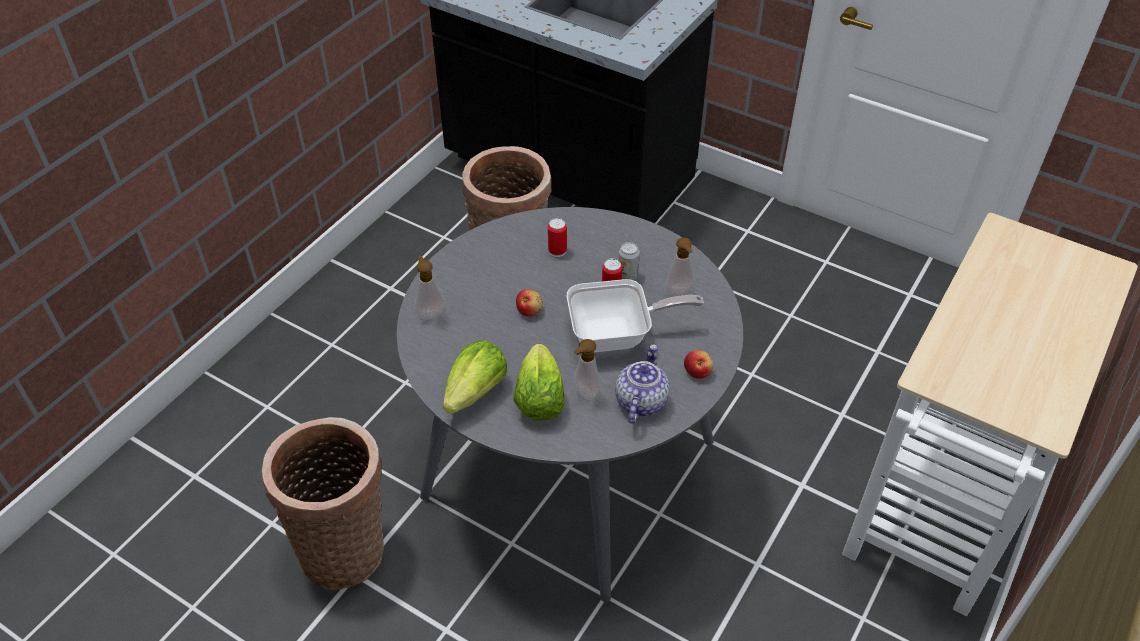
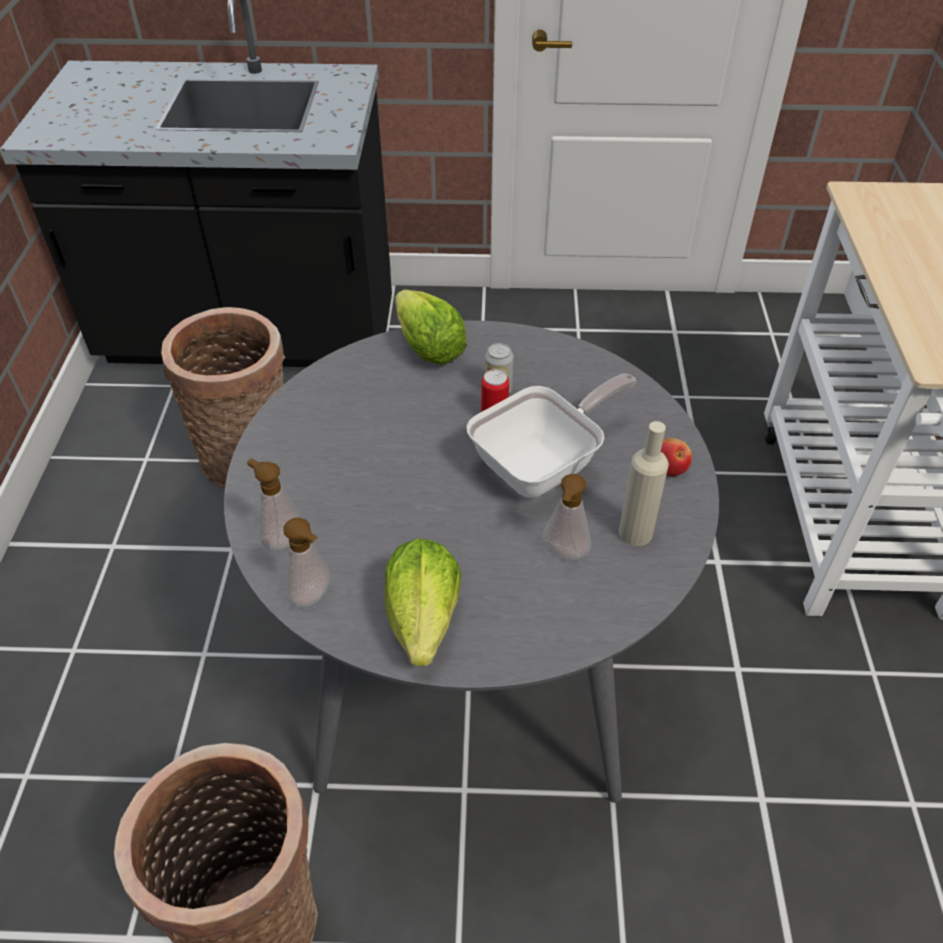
camera: 30 degrees left, 0 degrees up
(529, 310) = (412, 480): apple -> none
(539, 400) = (514, 589): lettuce -> lettuce (429, 349)
(557, 251) = (391, 394): can -> none
(640, 401) = (635, 532): teapot -> beige bottle
(679, 293) = (573, 386): soap dispenser -> soap dispenser (314, 598)

